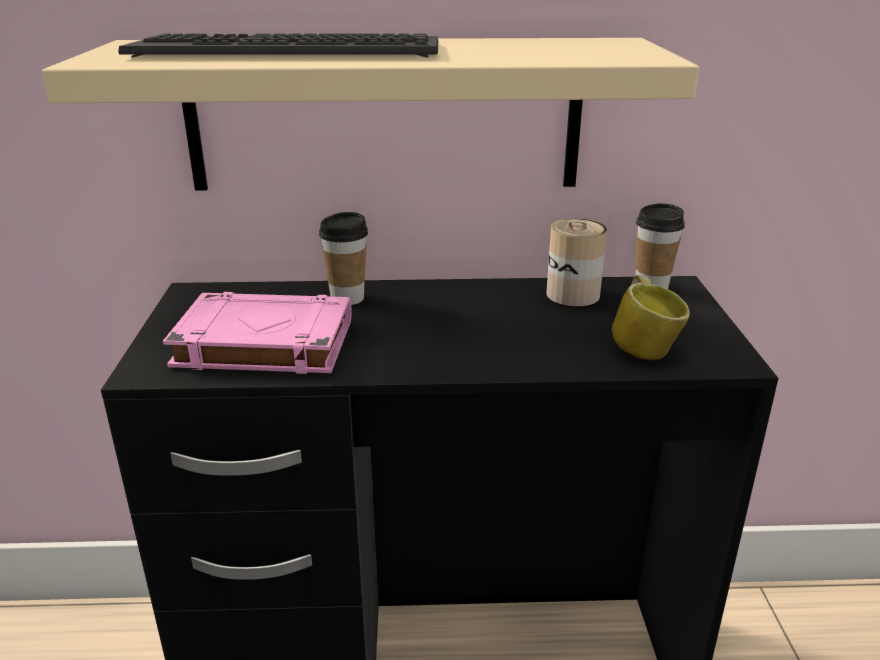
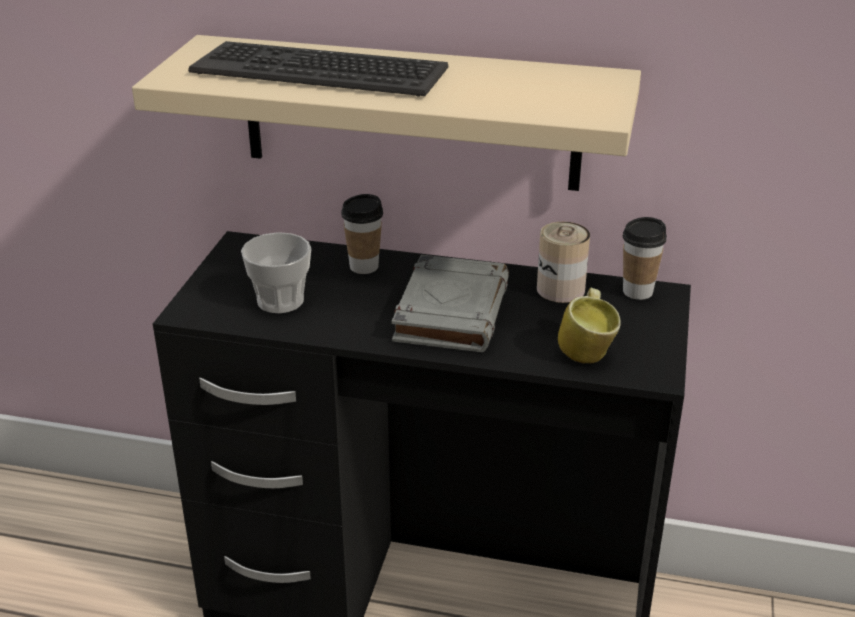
camera: 15 degrees right, 5 degrees up
(262, 343) = (280, 301): pink book -> cup
(469, 328) = (451, 311): none -> grey book

